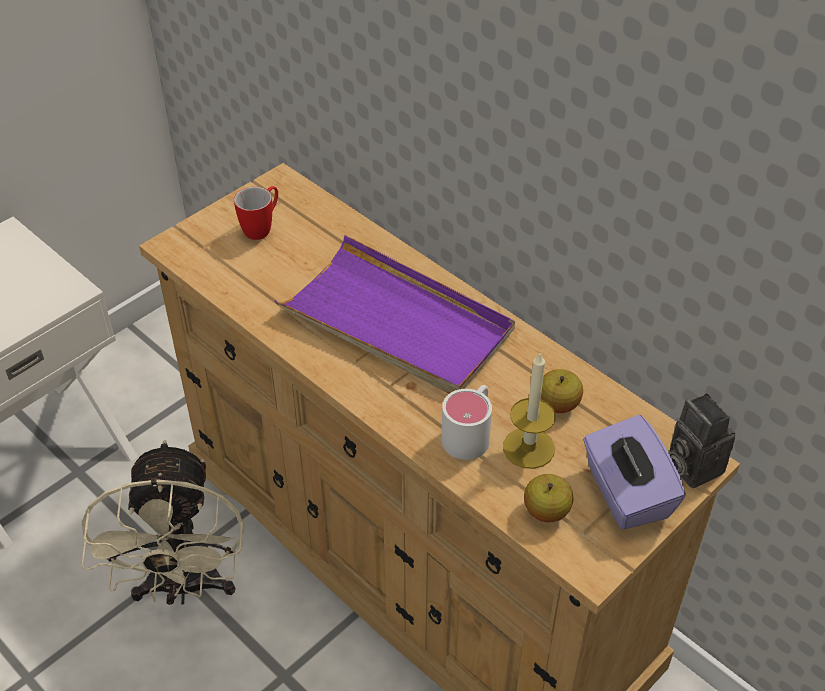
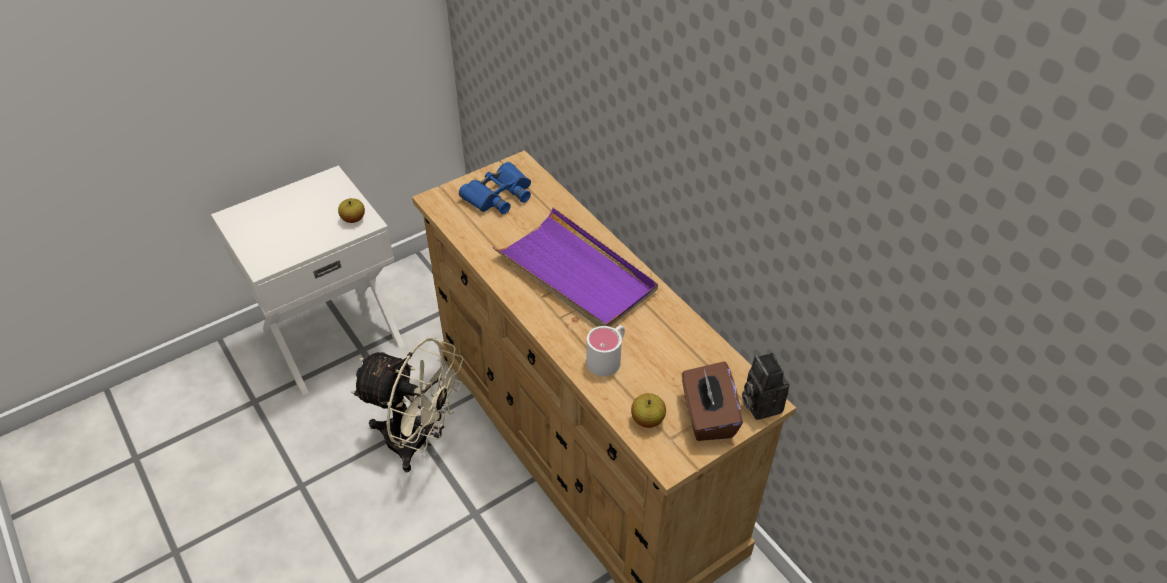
camera: 10 degrees right, 0 degrees up
(184, 587) = (418, 441): beige fan -> beige fan turned 75 degrees counterclockwise
(262, 228) = (499, 195): mug -> blue binoculars
(528, 448) = (646, 374): candle -> none
(558, 404) = (675, 347): apple -> apple (353, 219)
(626, 493) = (707, 416): purple tissue box -> brown tissue box

